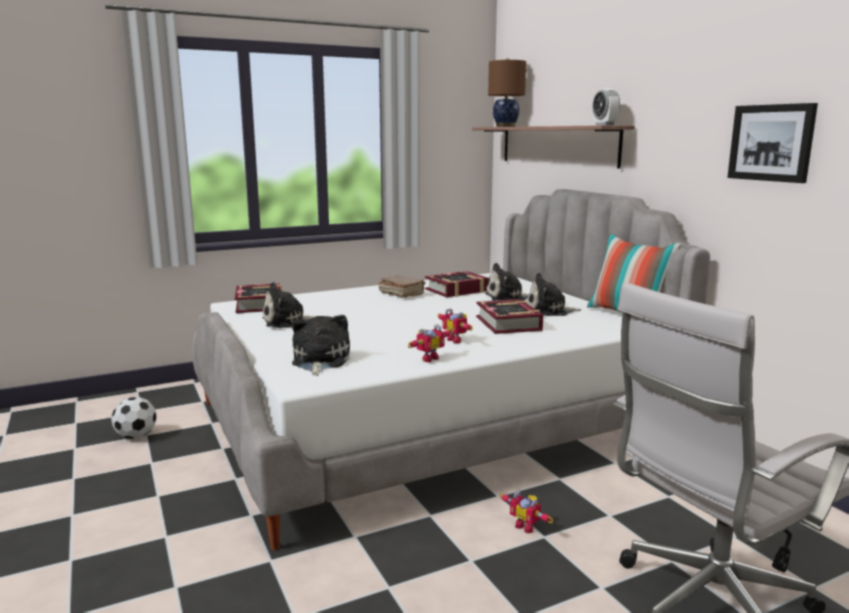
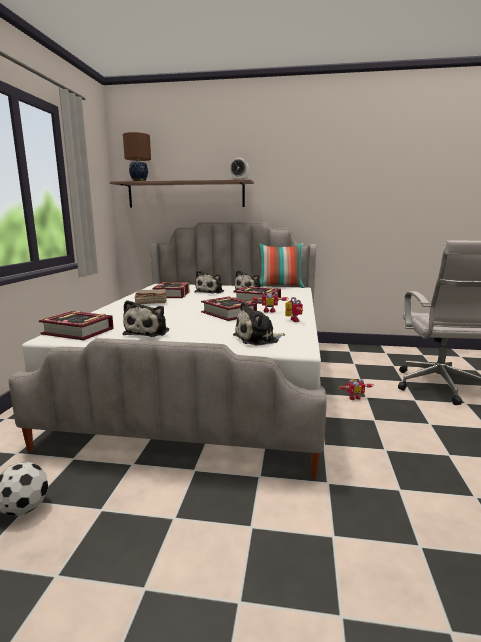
camera: 55 degrees left, 0 degrees up
(319, 361) = (258, 339): plush toy -> plush toy turned 60 degrees counterclockwise
(409, 328) = (229, 314): none -> book
(771, 143) = (342, 189): picture -> none

